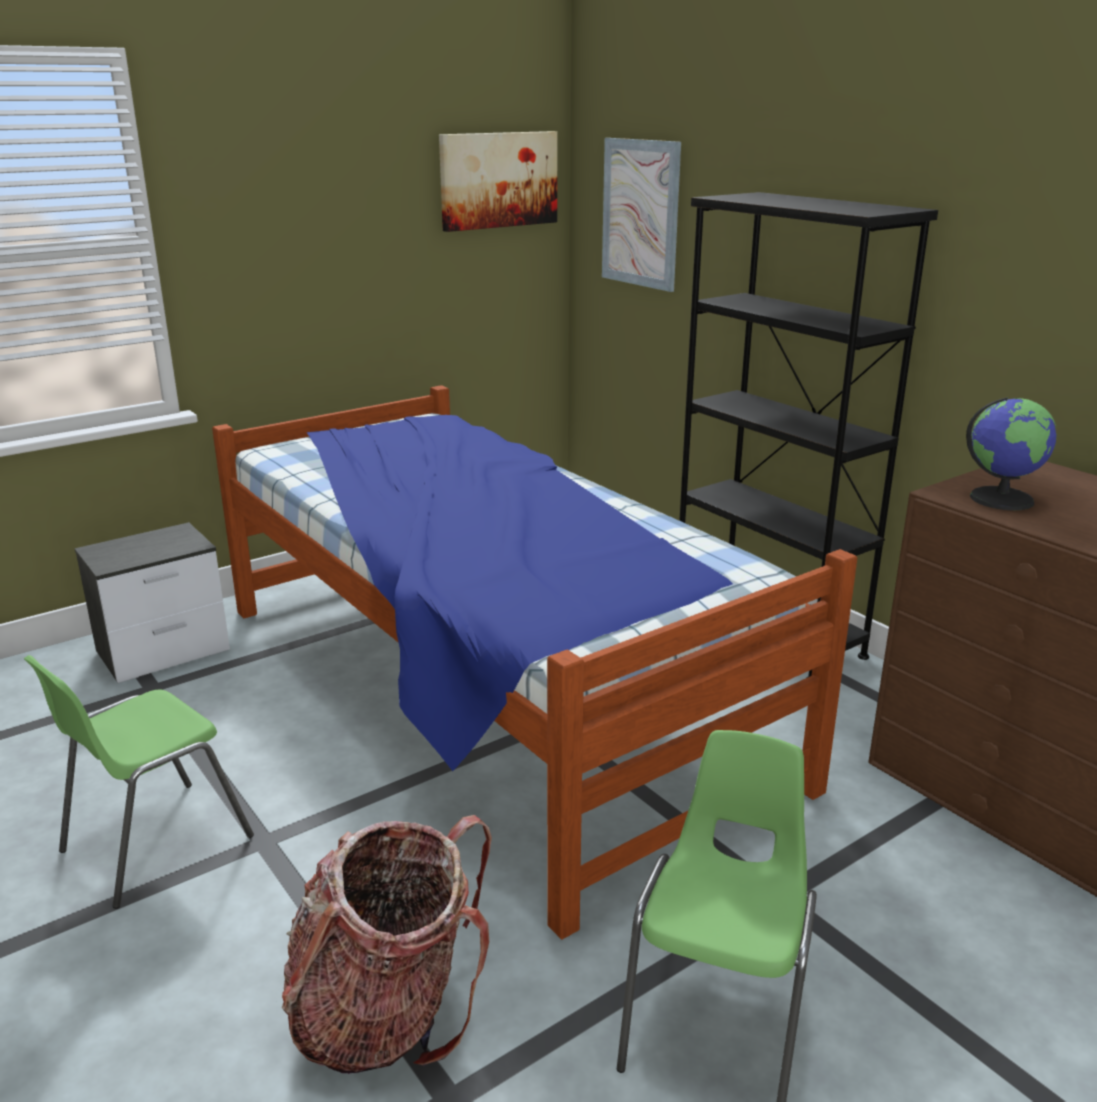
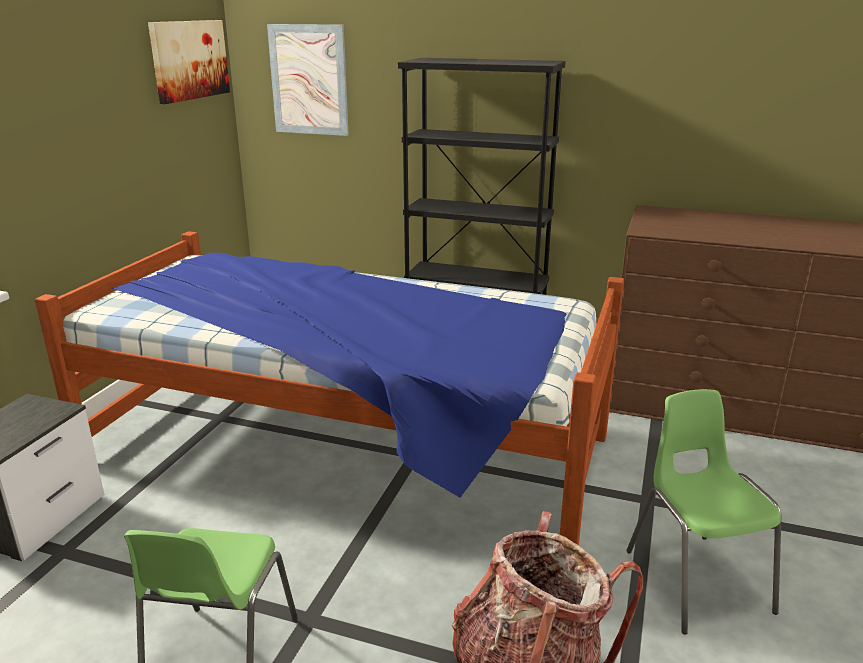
camera: 35 degrees left, 0 degrees up
(1001, 498) = (671, 228): globe -> none

